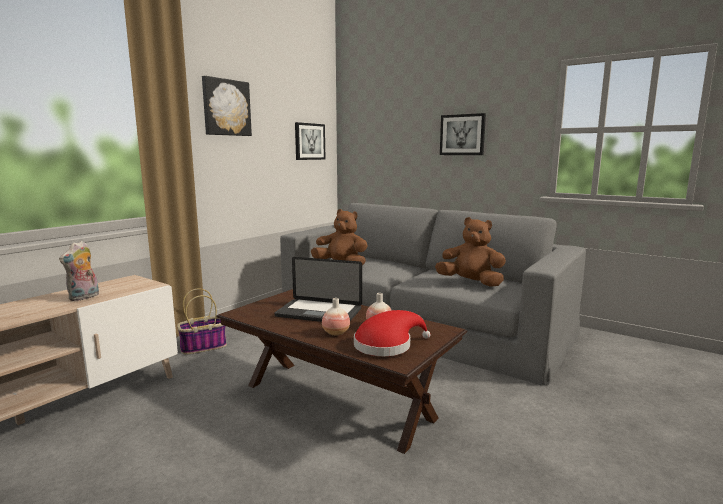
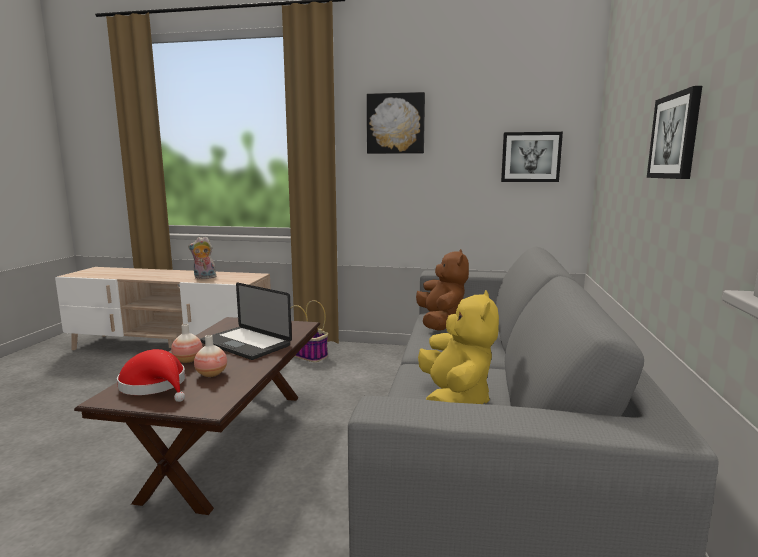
camera: 65 degrees right, 0 degrees up
(319, 313) = (245, 344): laptop -> laptop turned 45 degrees counterclockwise
(471, 283) = (454, 402): brown plush toy -> yellow plush toy

